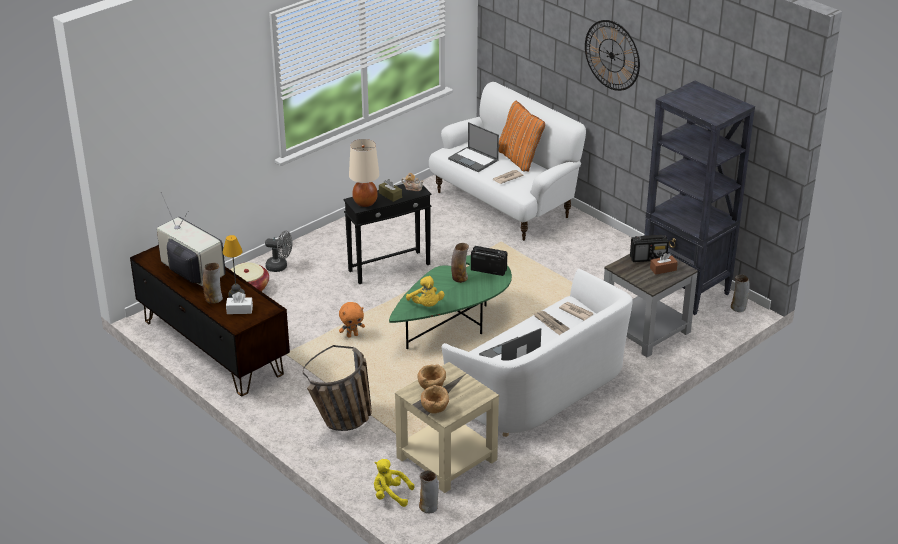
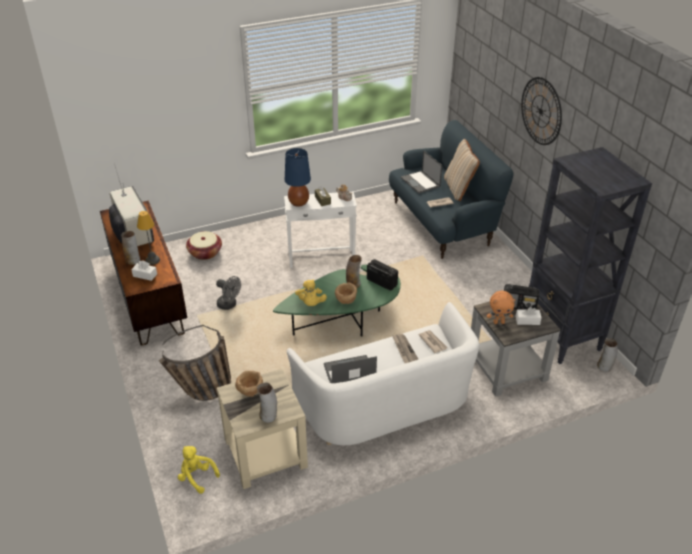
camera: 20 degrees right, 5 degrees up
(280, 267) = (240, 239): grey fan -> grey fan (229, 305)
(352, 335) = (258, 312): orange plush toy -> orange plush toy (499, 322)
(365, 202) = (299, 202): beige table lamp -> blue table lamp
(390, 267) = (321, 258): black side table -> white side table
(428, 507) = (221, 500): vase -> vase (268, 415)
(435, 410) = (239, 416): brown bowl -> brown bowl (346, 301)
(504, 203) = (442, 223): white sofa -> blue sofa
(519, 159) = (459, 189): orange pillow -> beige pillow
(663, 269) = (527, 320): brown tissue box -> white tissue box

